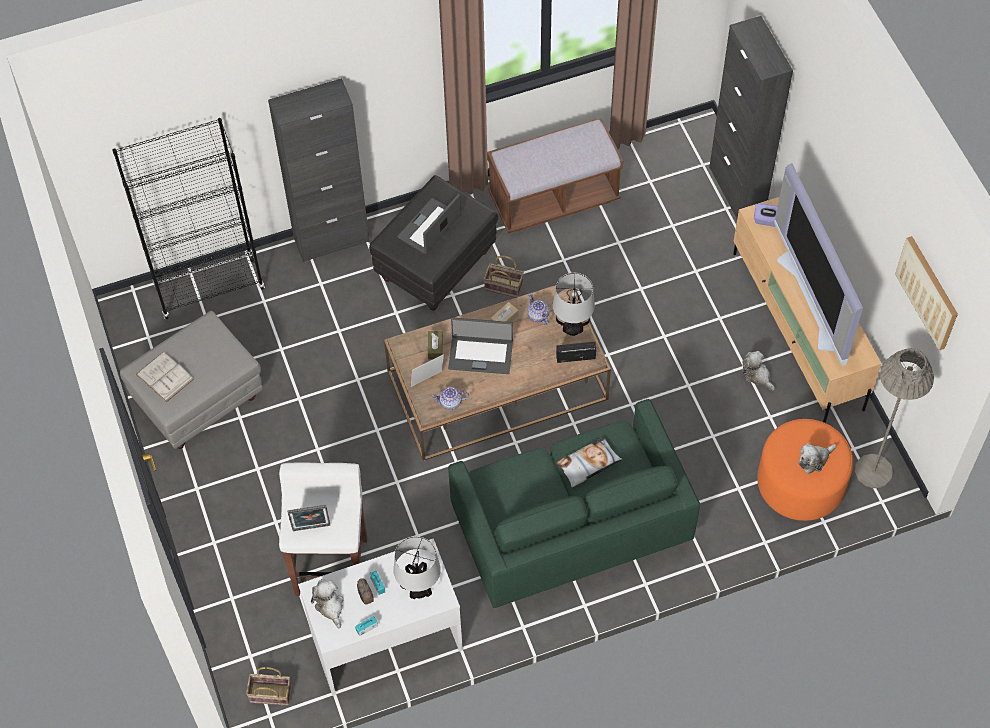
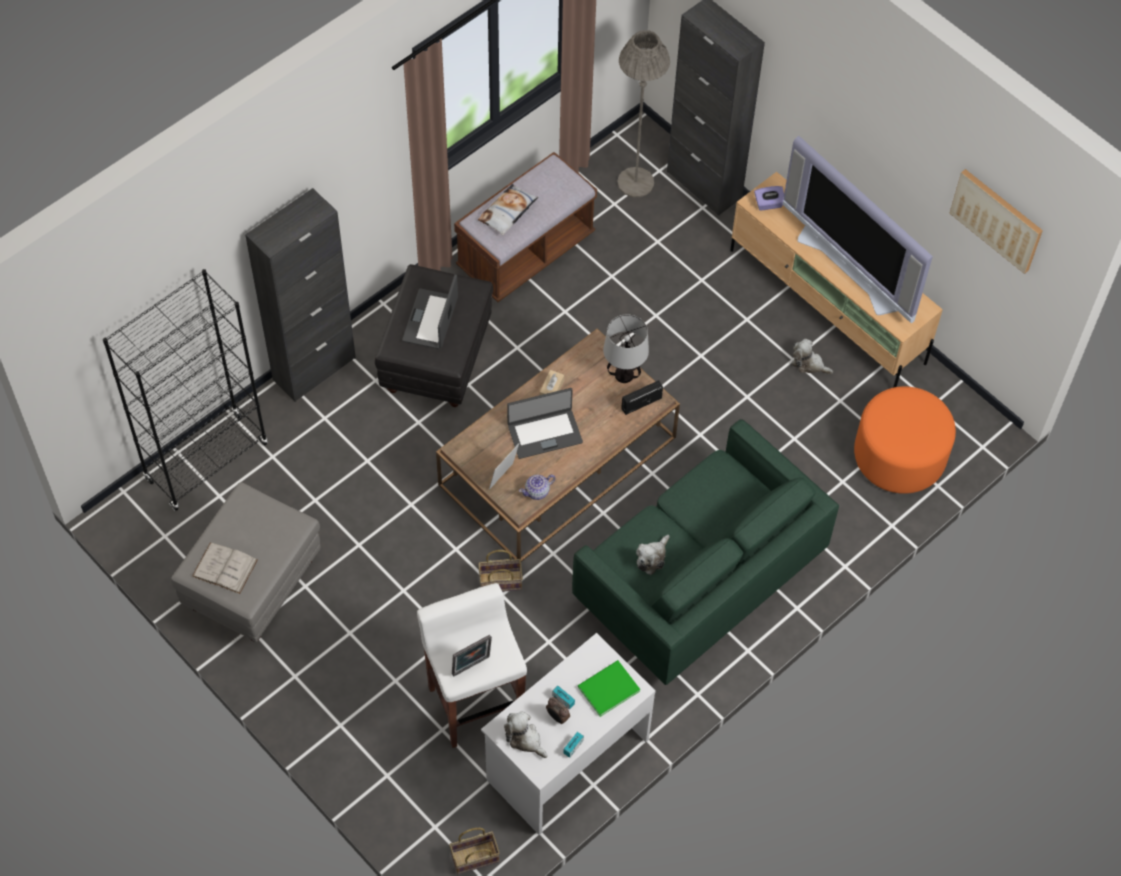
camera: 25 degrees left, 0 degrees up
(418, 589) = (606, 689): table lamp -> green book
(435, 348) = (495, 441): brown tissue box -> none
(505, 286) = (518, 358): basket -> basket (501, 581)
(538, 315) = (583, 374): teapot -> none
(588, 464) = (704, 506): pillow -> pillow (508, 212)
(814, 460) = (917, 425): plush toy -> plush toy (652, 558)
(873, 471) = (961, 420): grey floor lamp -> grey floor lamp (635, 182)

